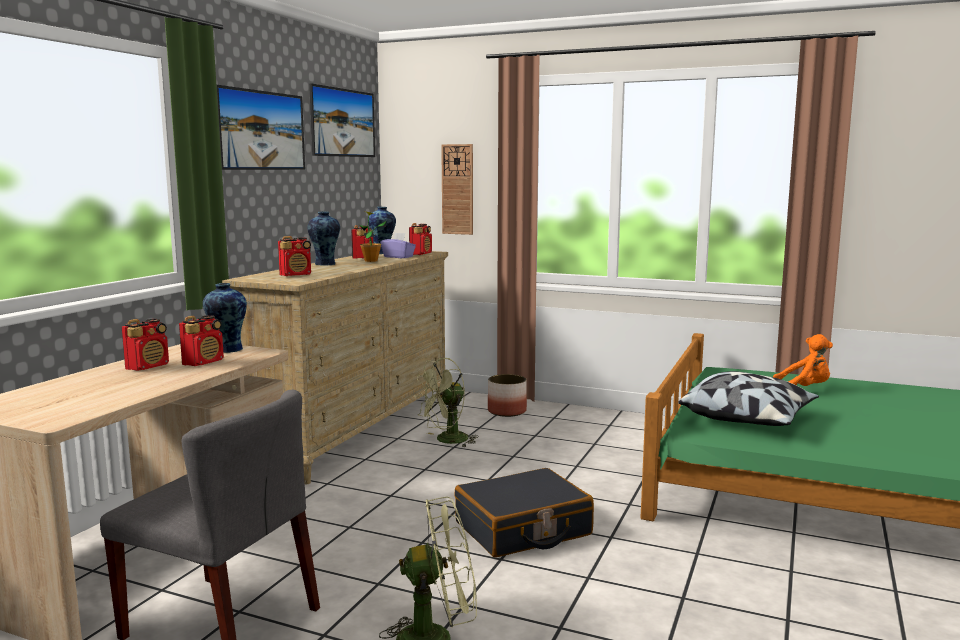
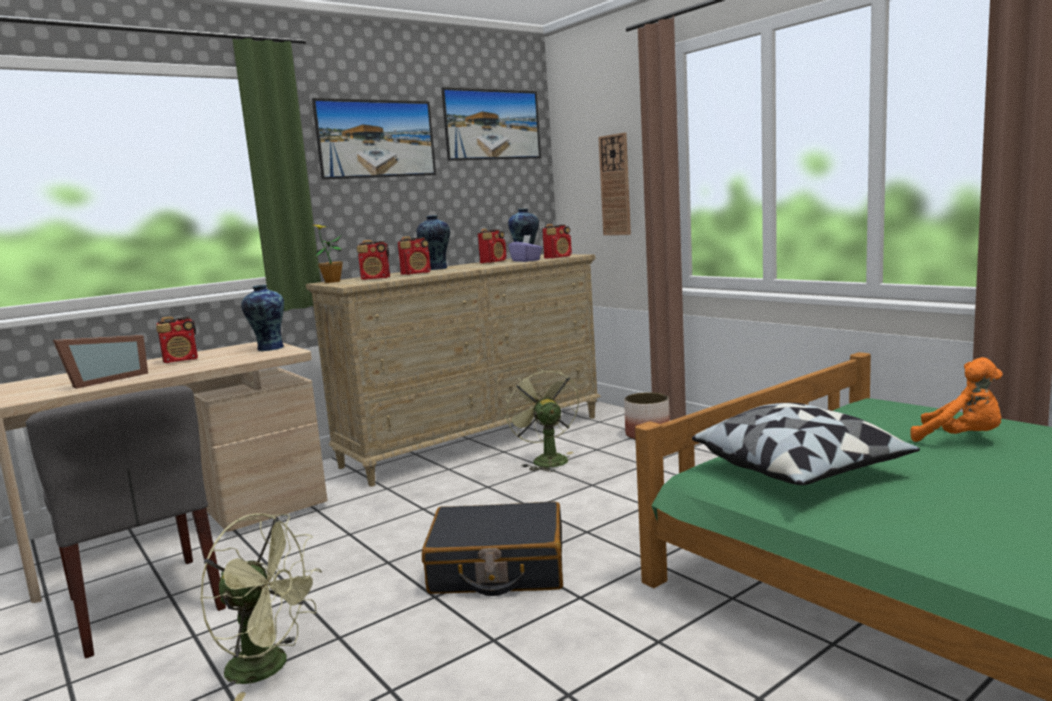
camera: 30 degrees right, 0 degrees up
(112, 393) = (104, 380): none -> picture frame
(204, 362) = (225, 358): radio -> radio (416, 273)
(371, 261) = (487, 265): potted plant -> potted plant (332, 282)
(446, 441) = (545, 460): green fan -> green fan turned 75 degrees clockwise

